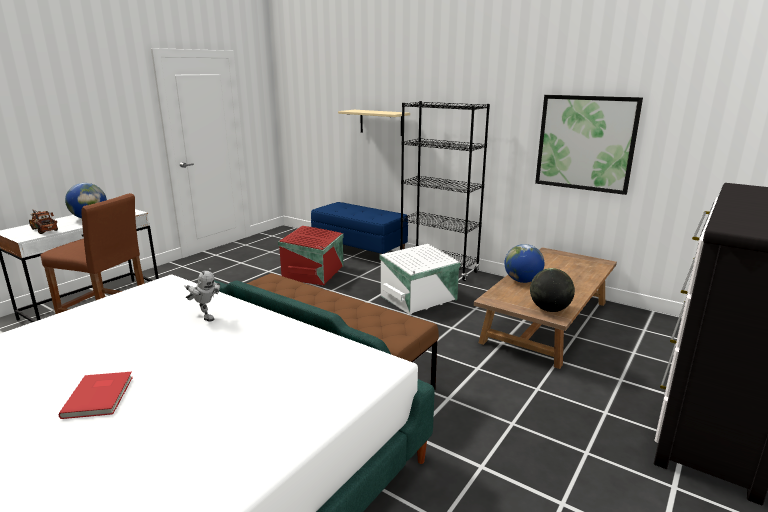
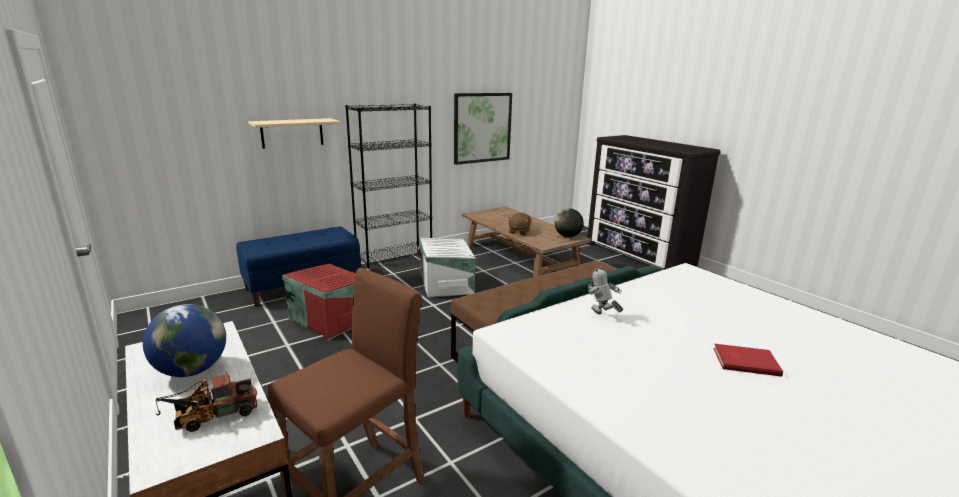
camera: 70 degrees left, 0 degrees up
(205, 316) = (601, 316): toy robot -> toy robot turned 90 degrees counterclockwise
(522, 281) = (519, 231): globe -> brown plush toy

